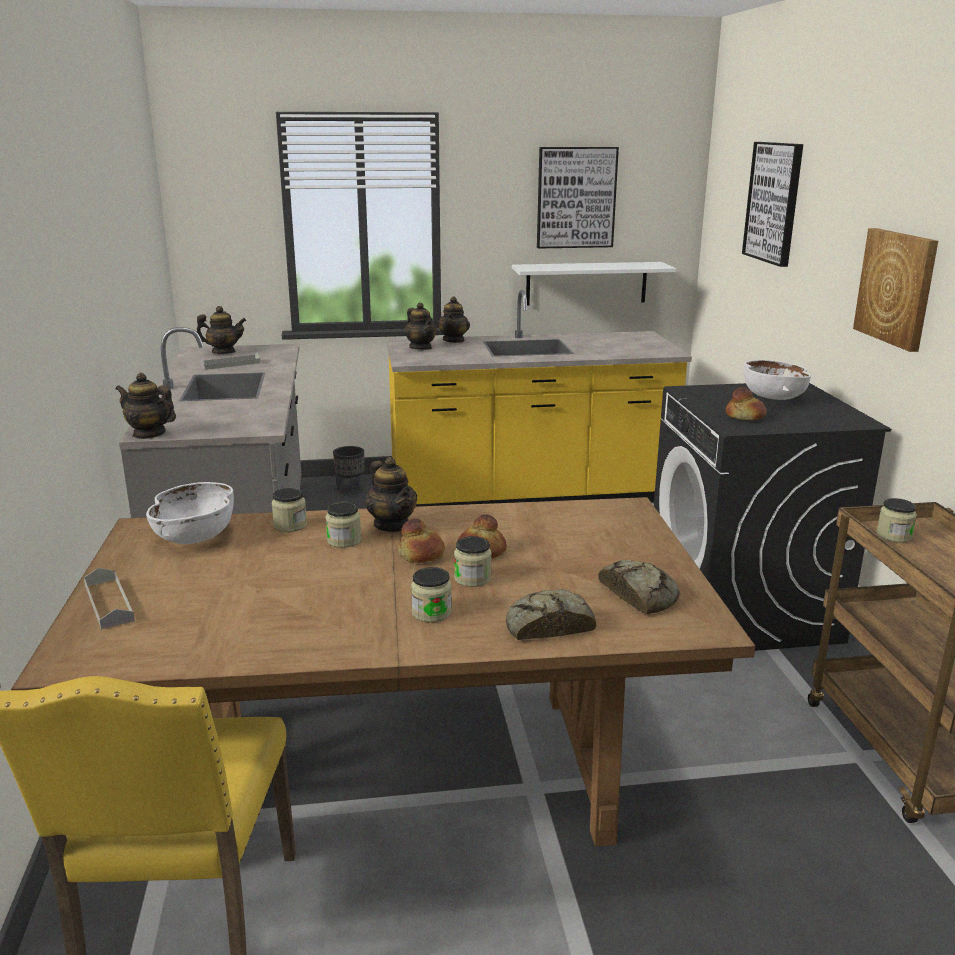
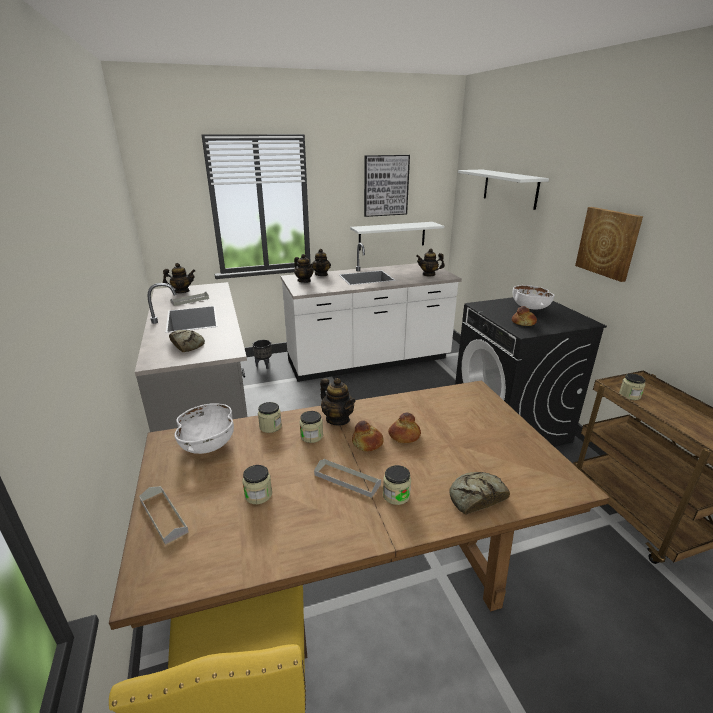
camera: 10 degrees left, 5 degrees up
(149, 434) = (154, 362): teapot -> teapot (429, 274)
(370, 590) = (347, 479): none -> grey tray
(472, 578) = (409, 460): jar -> jar (258, 495)
(529, 496) = (369, 361): yellow counter -> white counter
(639, 594) = (518, 461): bread -> bread (187, 344)
(774, 202) = (510, 188): picture -> white shelf

